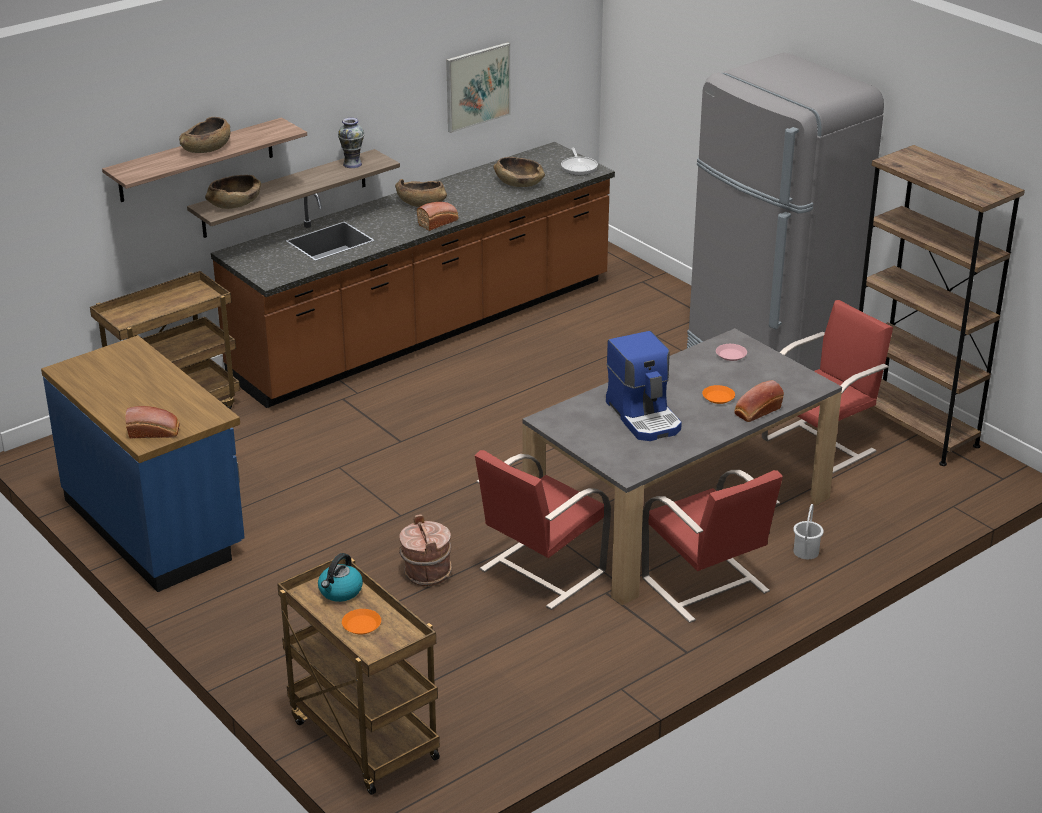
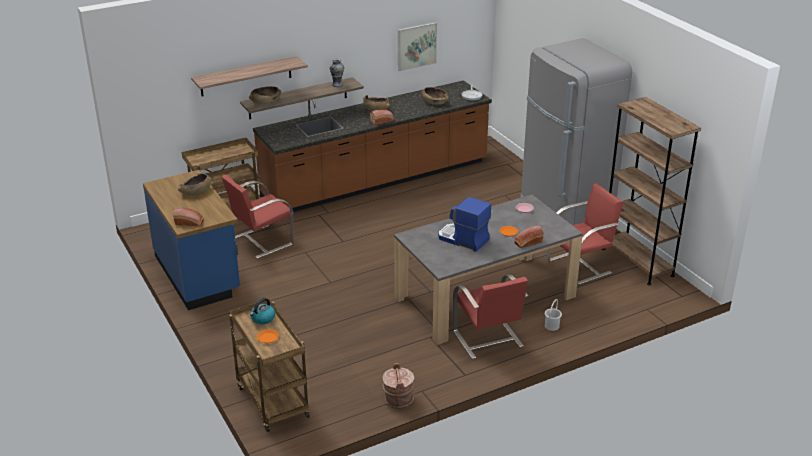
camera: 10 degrees right, 0 degrees up
(206, 148) = (250, 70): brown bowl -> brown bowl (195, 192)
(426, 573) = (334, 315): brown bucket -> brown bucket (398, 399)
(540, 571) = (397, 321): red chair -> red chair (261, 241)
(644, 416) = (463, 239): coffee machine -> coffee machine turned 135 degrees clockwise

